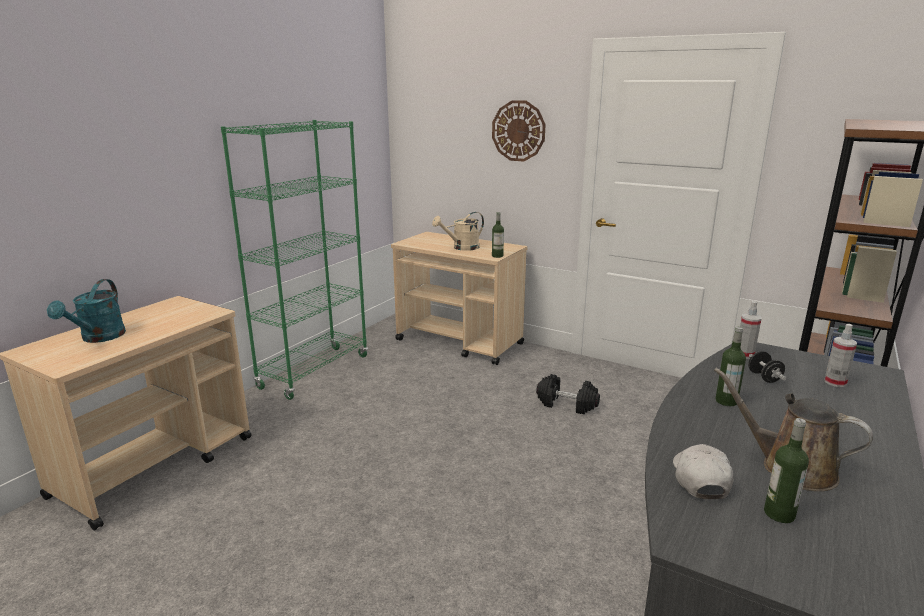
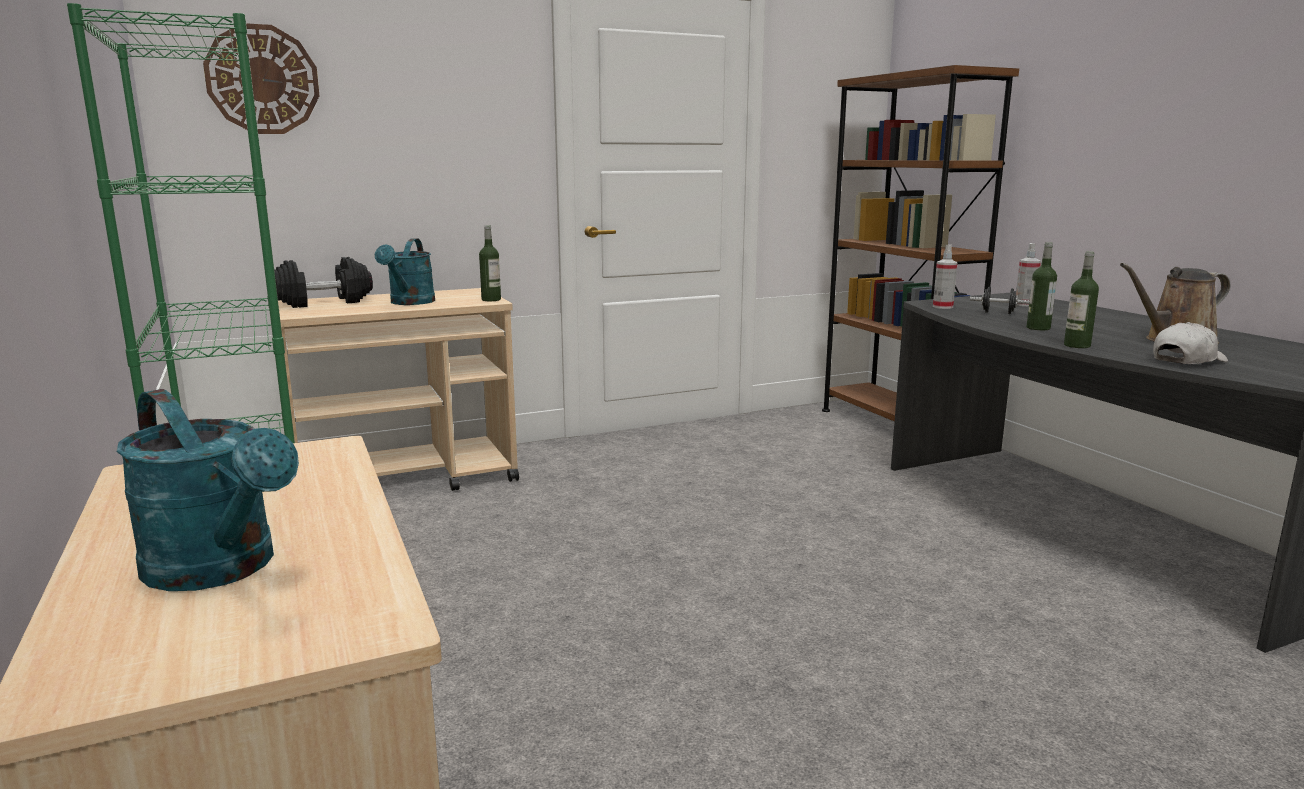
camera: 55 degrees left, 5 degrees down
(461, 248) = (409, 303): beige watering can -> turquoise watering can
(518, 131) = (444, 101): wall clock -> wall clock (262, 80)
(567, 404) = (678, 479): black dumbbell -> black dumbbell (323, 302)
(700, 479) = (1187, 360): white cap -> white cap turned 105 degrees clockwise
(779, 514) = (1253, 357): bottle -> bottle (1077, 345)

